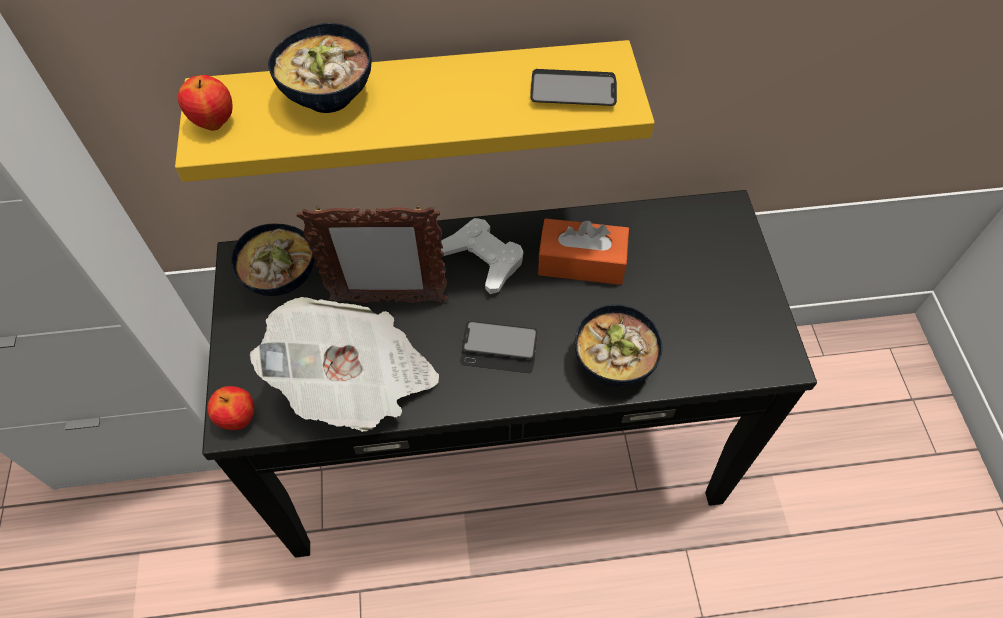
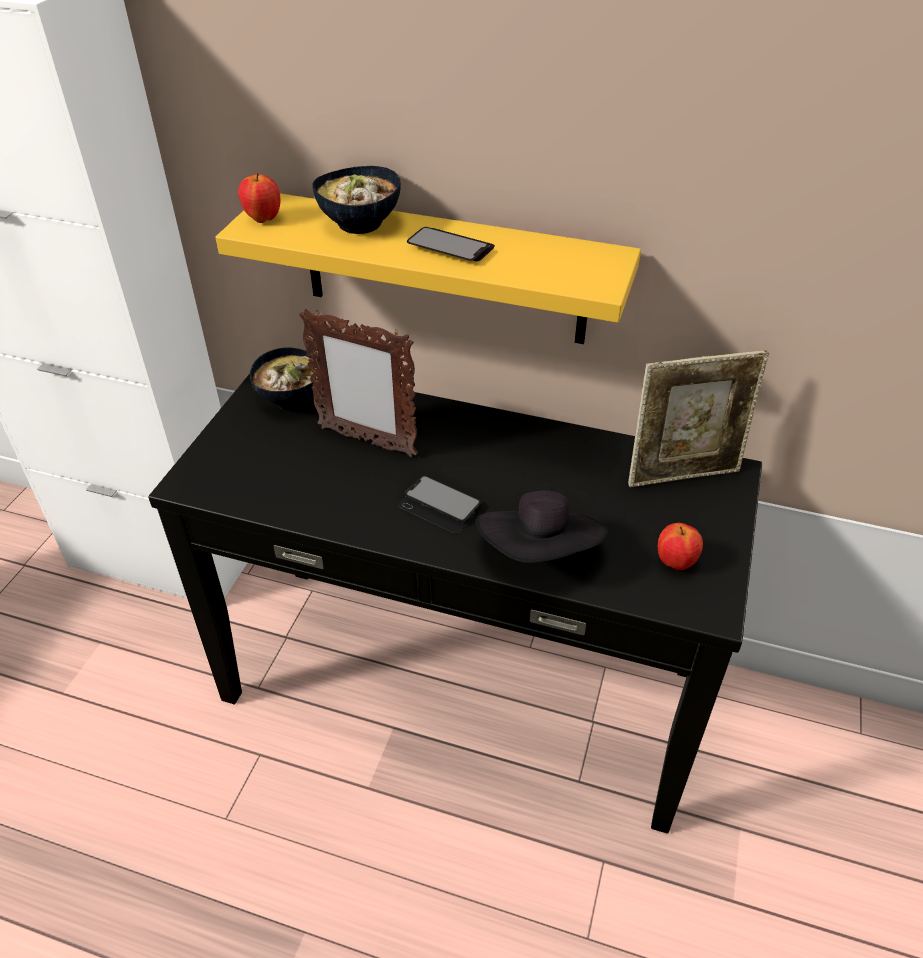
camera: 25 degrees right, 15 degrees down
(238, 418) = (191, 482): apple -> apple (675, 562)
(357, 381) = (302, 488): newspaper -> none
(482, 259) = (468, 437): white game controller -> none
(573, 90) = (563, 267): phone -> phone (450, 247)
(581, 262) = (558, 467): orange tissue box -> none
(614, 362) = (540, 552): bowl -> black hat
(690, 229) = (683, 474): none -> picture frame

